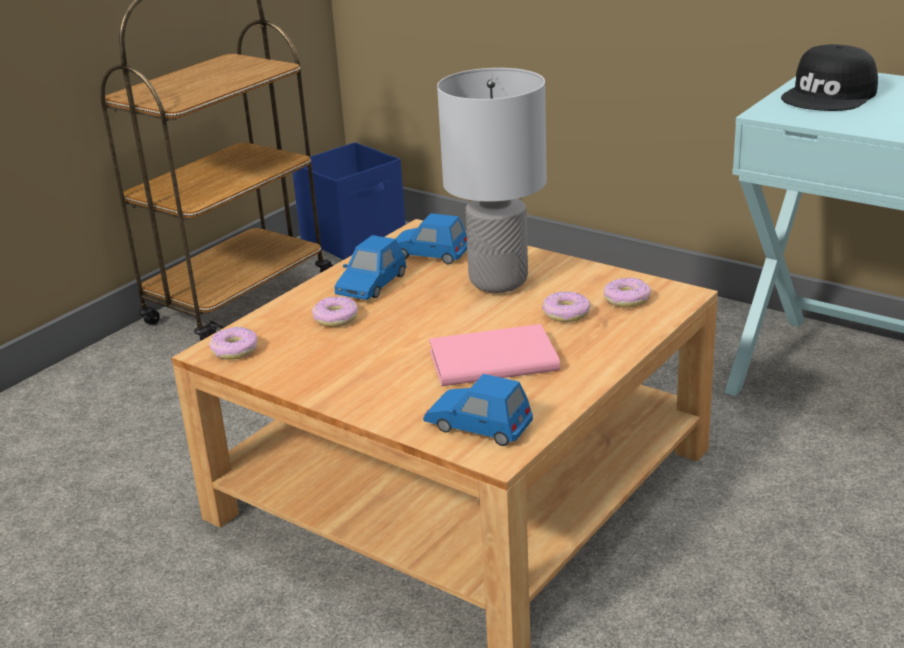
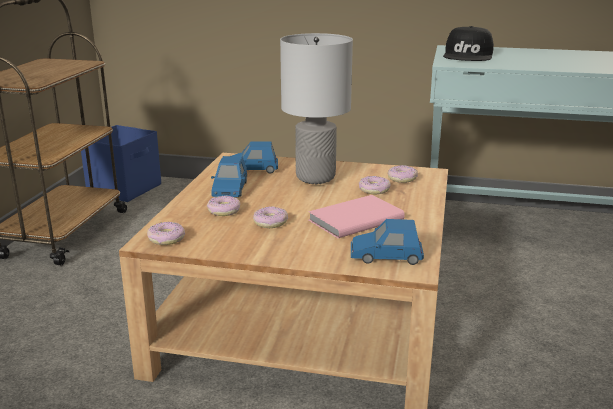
camera: 25 degrees left, 5 degrees down
(377, 346) = (270, 222): none -> donut

